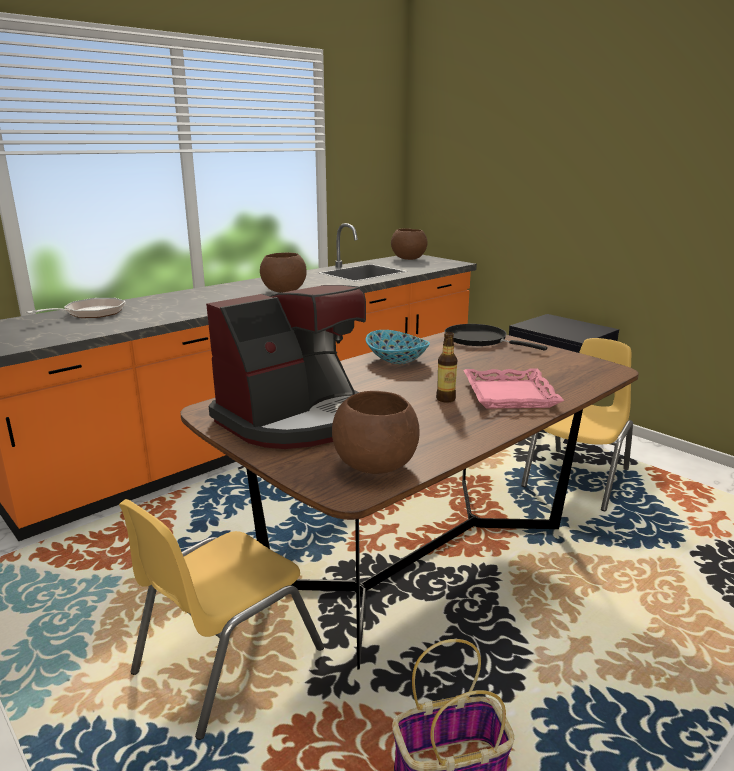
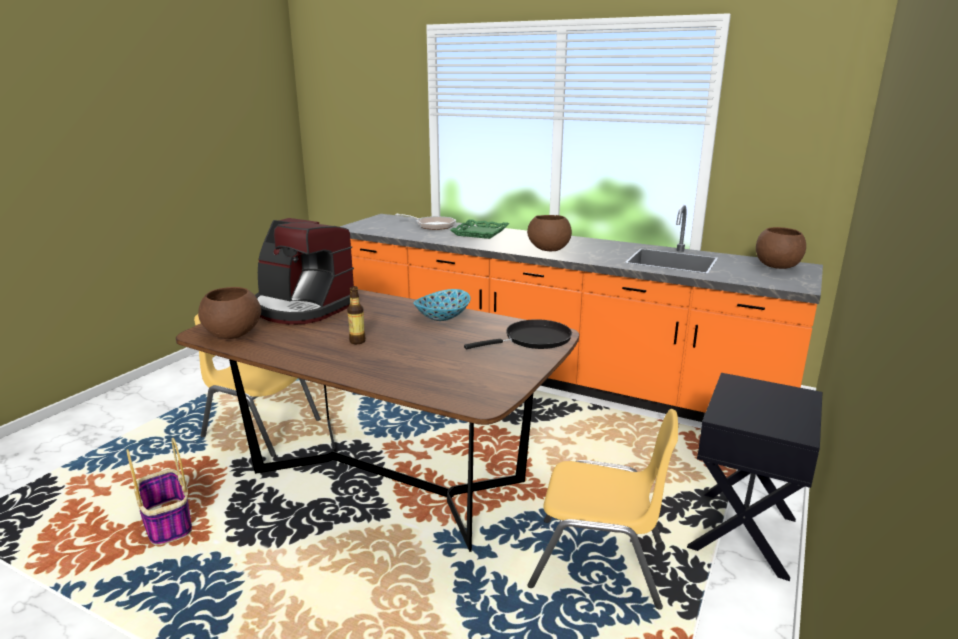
camera: 70 degrees right, 0 degrees up
(171, 301) = (480, 233): none -> green tray
(479, 340) = (533, 339): black frying pan -> black frying pan turned 45 degrees clockwise
(508, 395) = (377, 361): pink tray -> none

